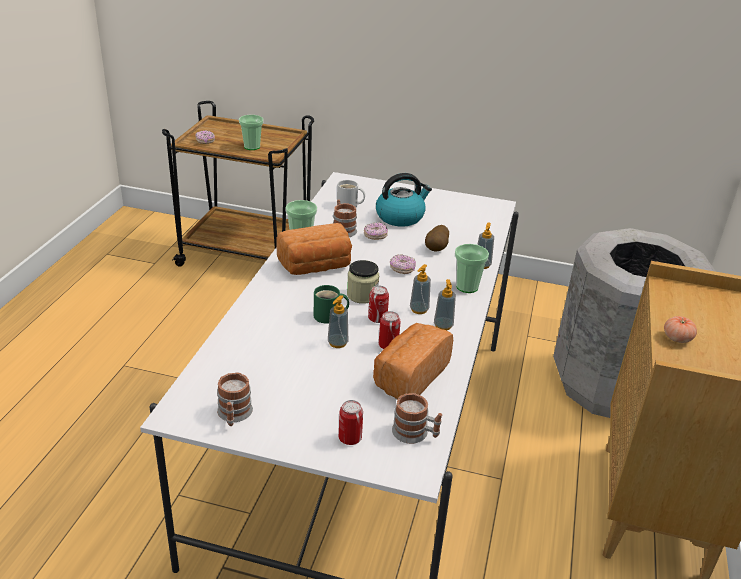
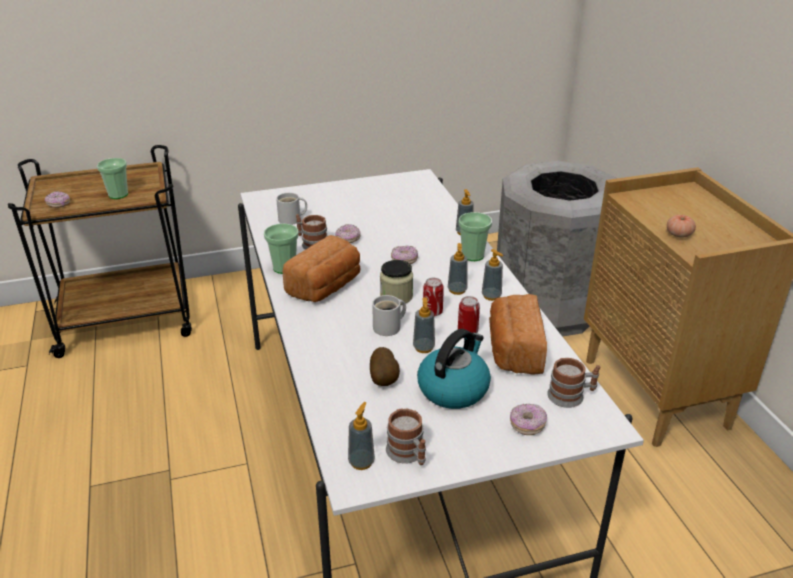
camera: 30 degrees left, 0 degrees up
(195, 404) = (361, 462): none -> soap dispenser
(329, 316) = (389, 327): green mug -> white mug
(350, 438) = (527, 425): can -> donut
(400, 217) = (350, 214): kettle -> kettle (453, 388)
(437, 249) = (412, 232): potato -> potato (384, 380)

